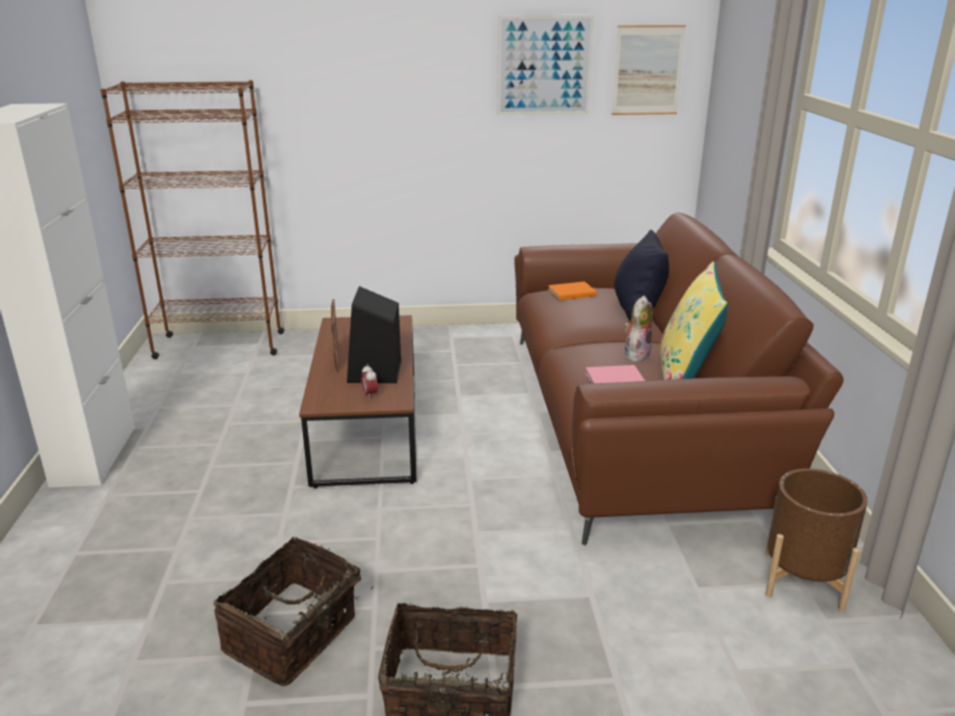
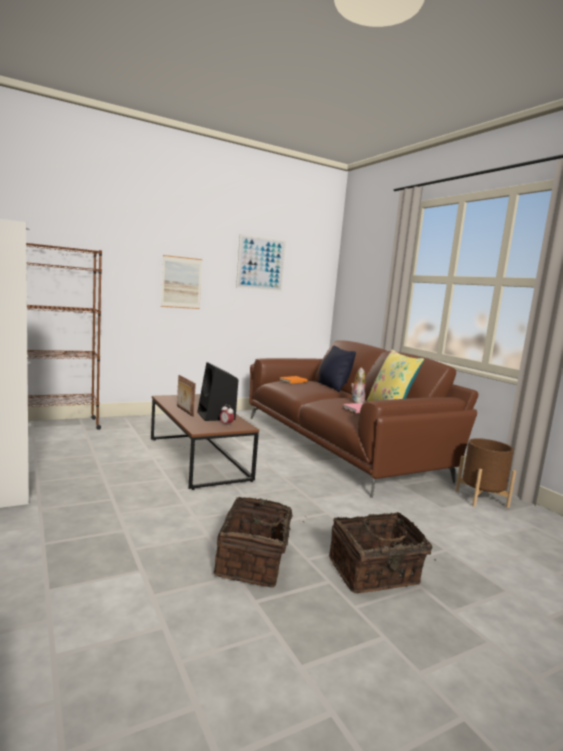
camera: 25 degrees left, 15 degrees down
(647, 70) = (309, 272): picture -> picture (181, 282)

